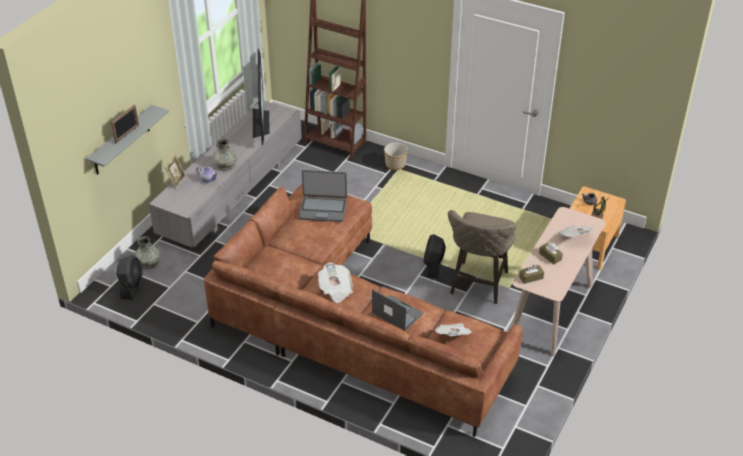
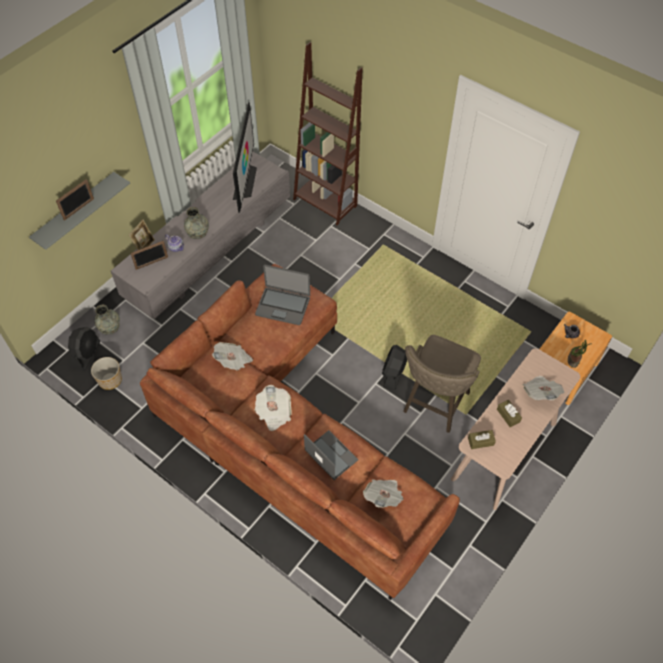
camera: 10 degrees right, 15 degrees up
(187, 193) = (152, 263): none -> picture frame
(287, 256) = (233, 361): none -> newspaper
(395, 165) = (380, 238): planter -> planter (109, 380)

